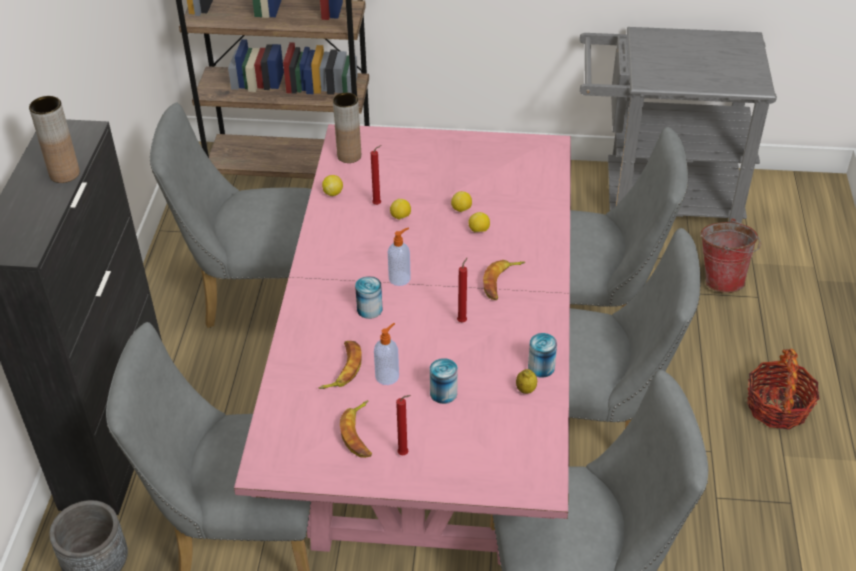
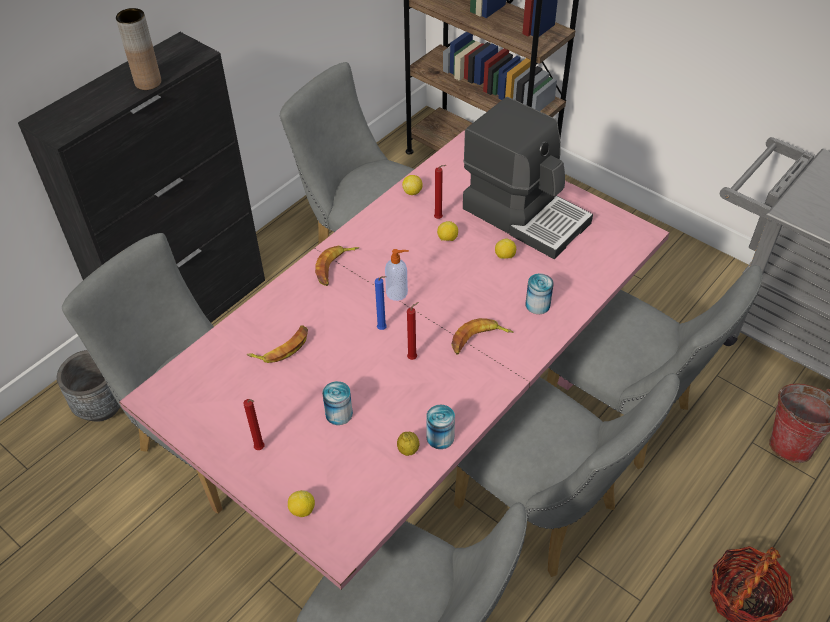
camera: 35 degrees right, 5 degrees up
(349, 156) = (455, 165): brown vase -> none
(359, 433) = (244, 411): banana -> banana (335, 267)
(369, 309) = (349, 307): can -> can (537, 305)
(387, 376) = (310, 373): soap dispenser -> none
(416, 311) = (383, 329): none -> blue candle
(447, 170) = (525, 214): none -> coffee machine
(478, 230) = (502, 283): lemon -> lemon (302, 510)

